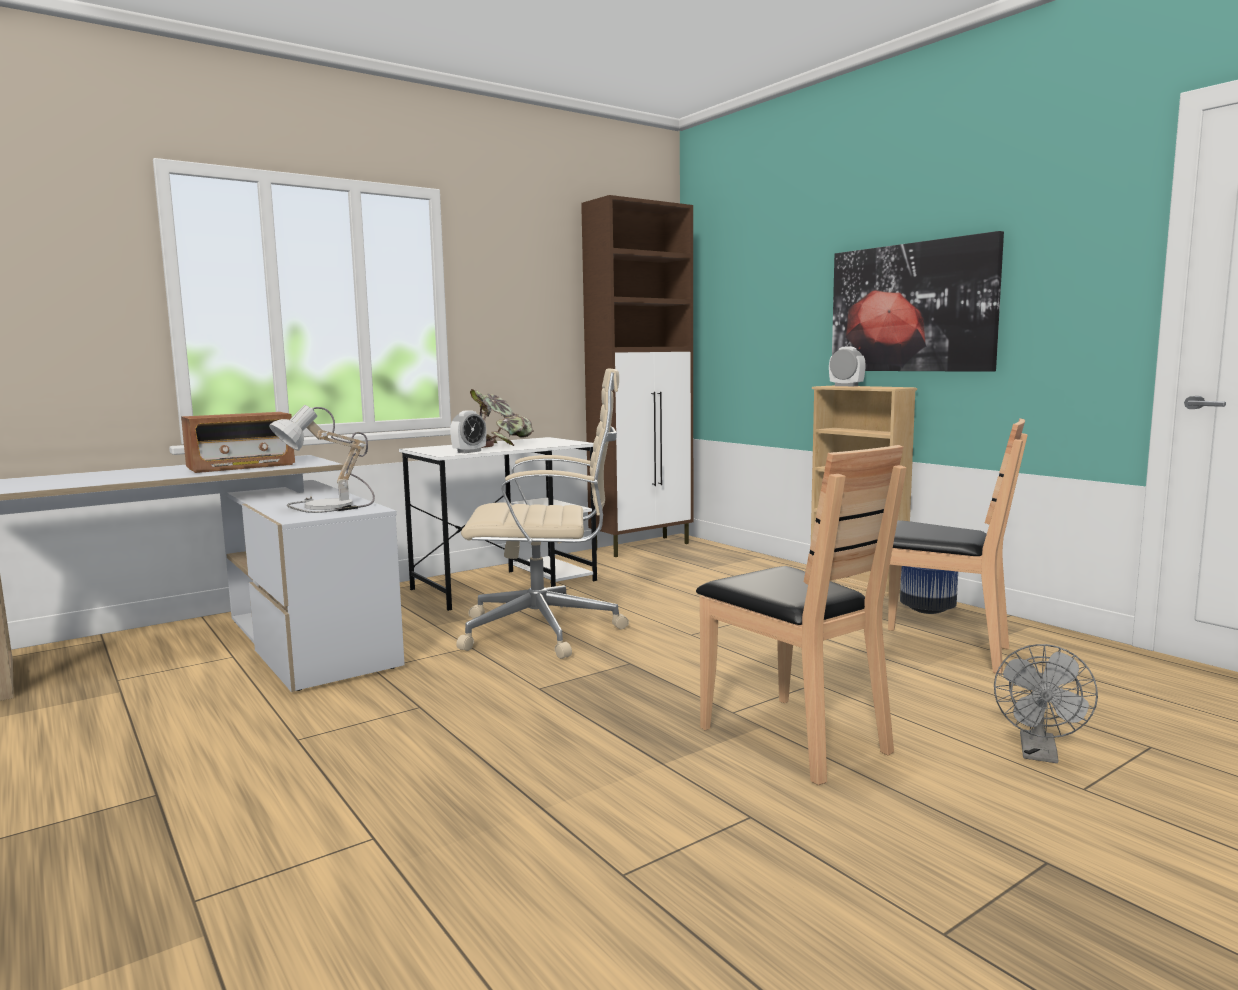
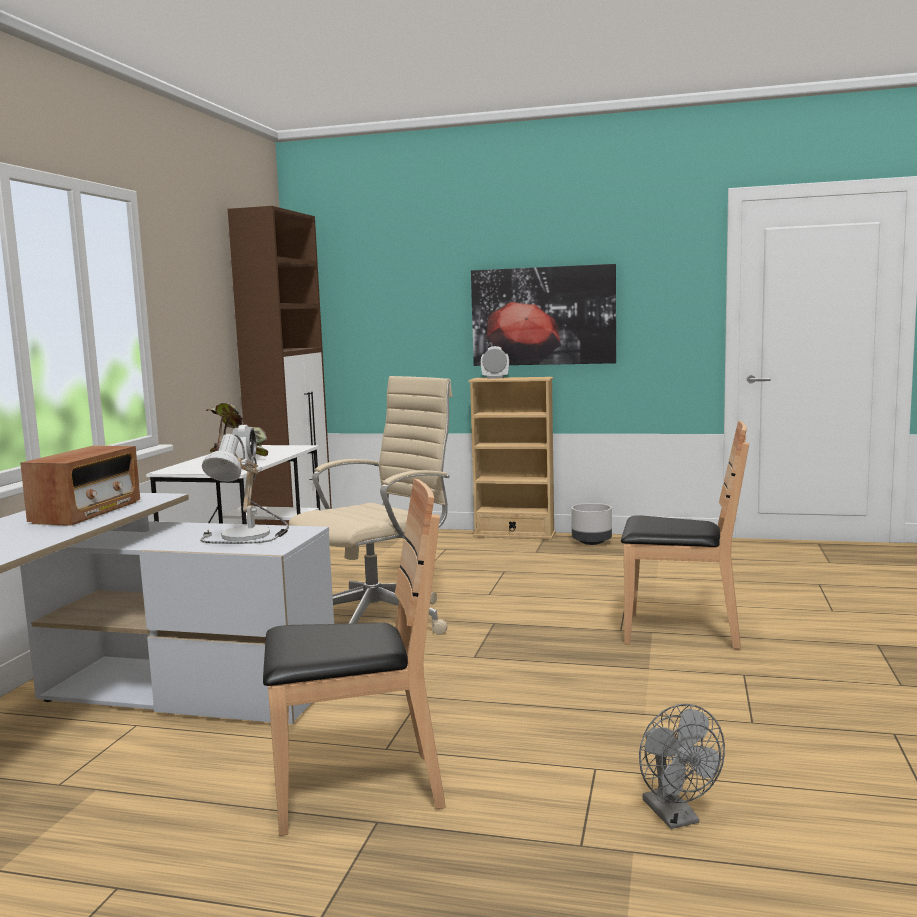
camera: 40 degrees left, 0 degrees up
(928, 610) = (592, 542): blue planter -> grey planter
(937, 650) = (645, 564): brown chair -> brown chair (356, 790)
(1040, 754) = (790, 602): grey fan -> grey fan (676, 817)

